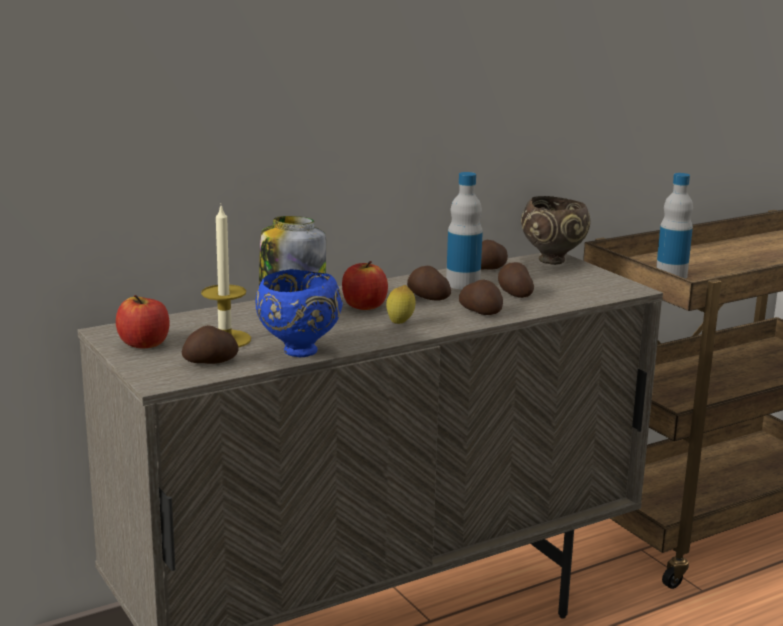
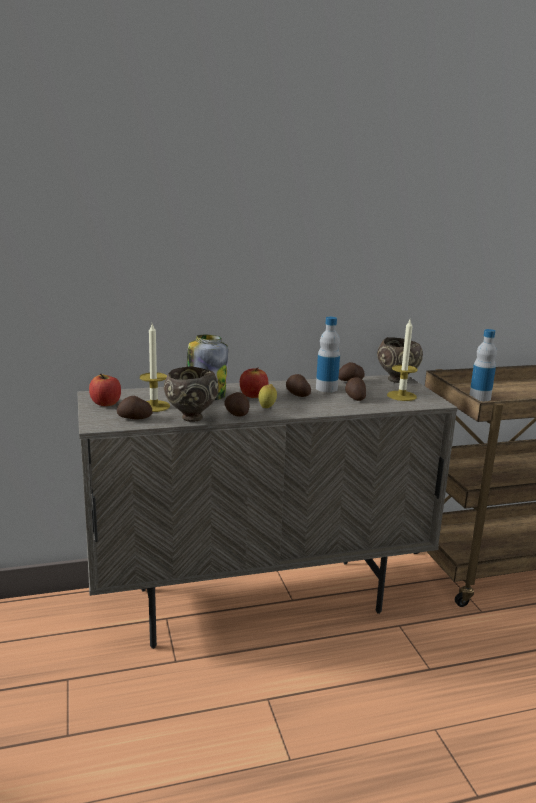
camera: 15 degrees right, 0 degrees up
(297, 351) = (190, 418): blue bowl -> brown bowl
(481, 311) = (324, 406): potato -> potato (237, 413)
(576, 284) = (401, 396): none -> candle

